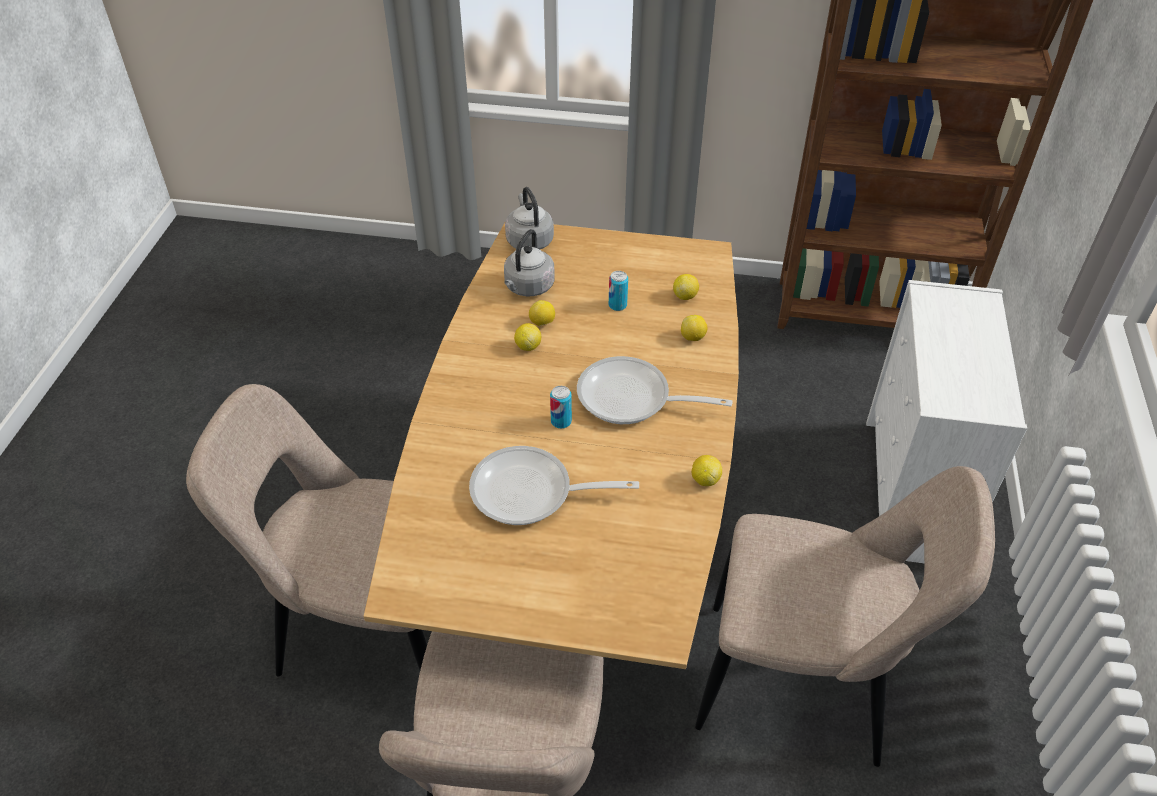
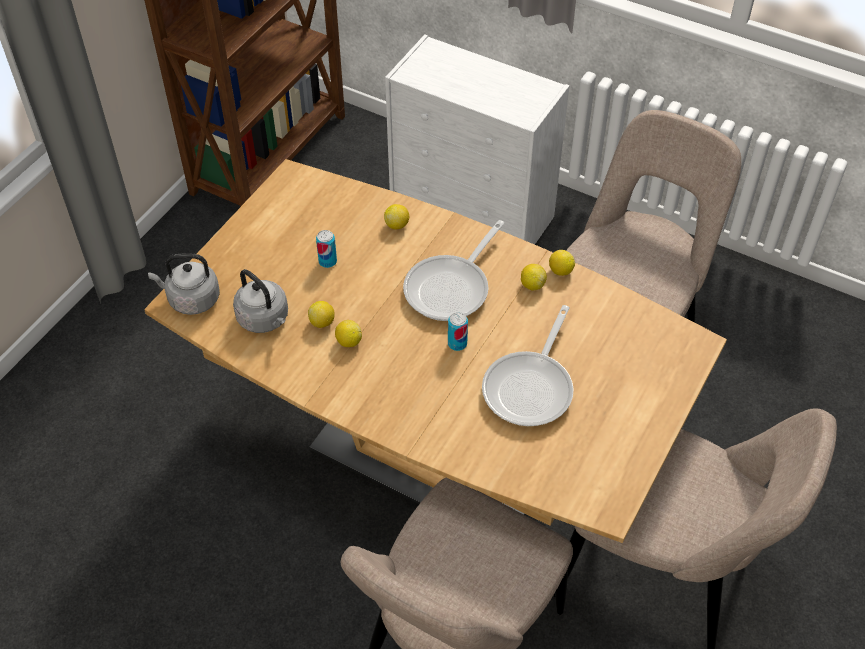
camera: 70 degrees left, 5 degrees up
(685, 296) = (341, 212): lemon -> lemon (532, 285)

